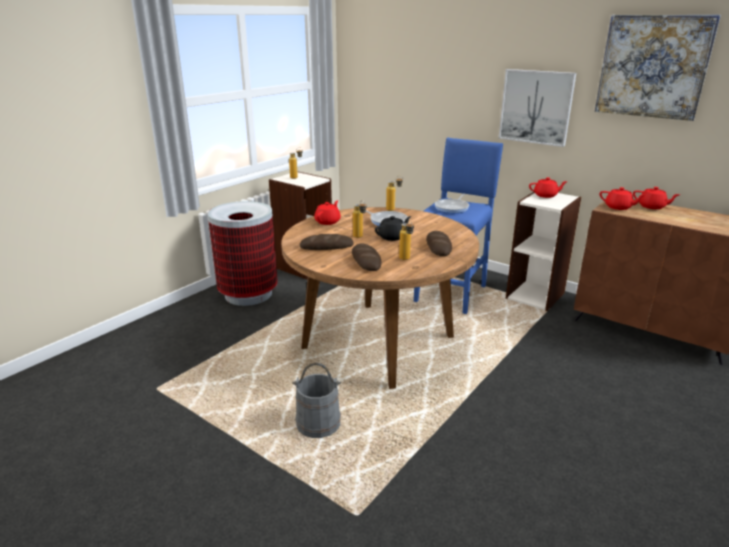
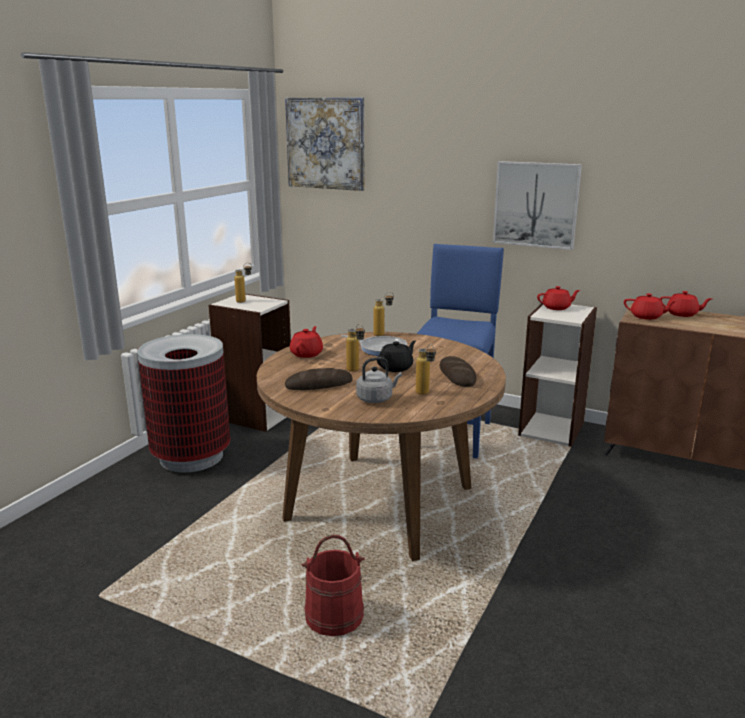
camera: 10 degrees left, 5 degrees down
(318, 423) = (334, 616): grey bucket -> red bucket
(366, 260) = (376, 398): bread -> grey kettle
(452, 208) = (451, 328): frying pan -> none
(653, 66) = (669, 156): picture -> picture (326, 143)

